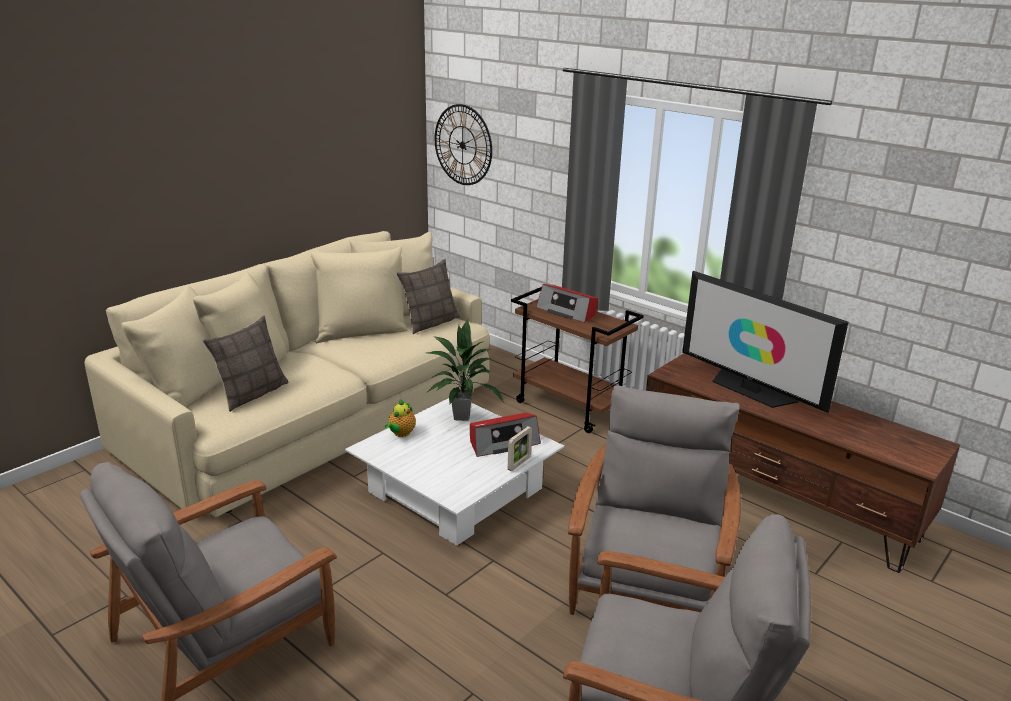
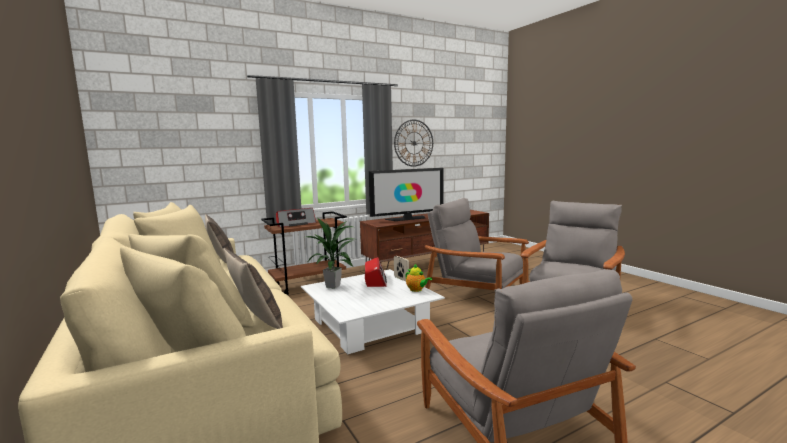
camera: 70 degrees left, 15 degrees down
(401, 434) = (336, 303): teapot -> teapot (417, 290)
(462, 145) = (140, 143): wall clock -> wall clock (414, 143)

